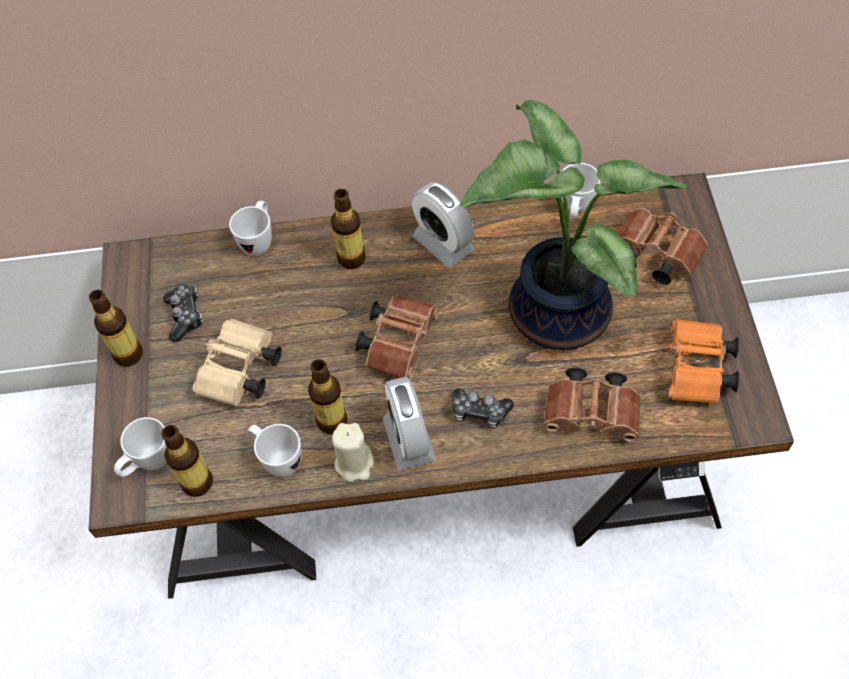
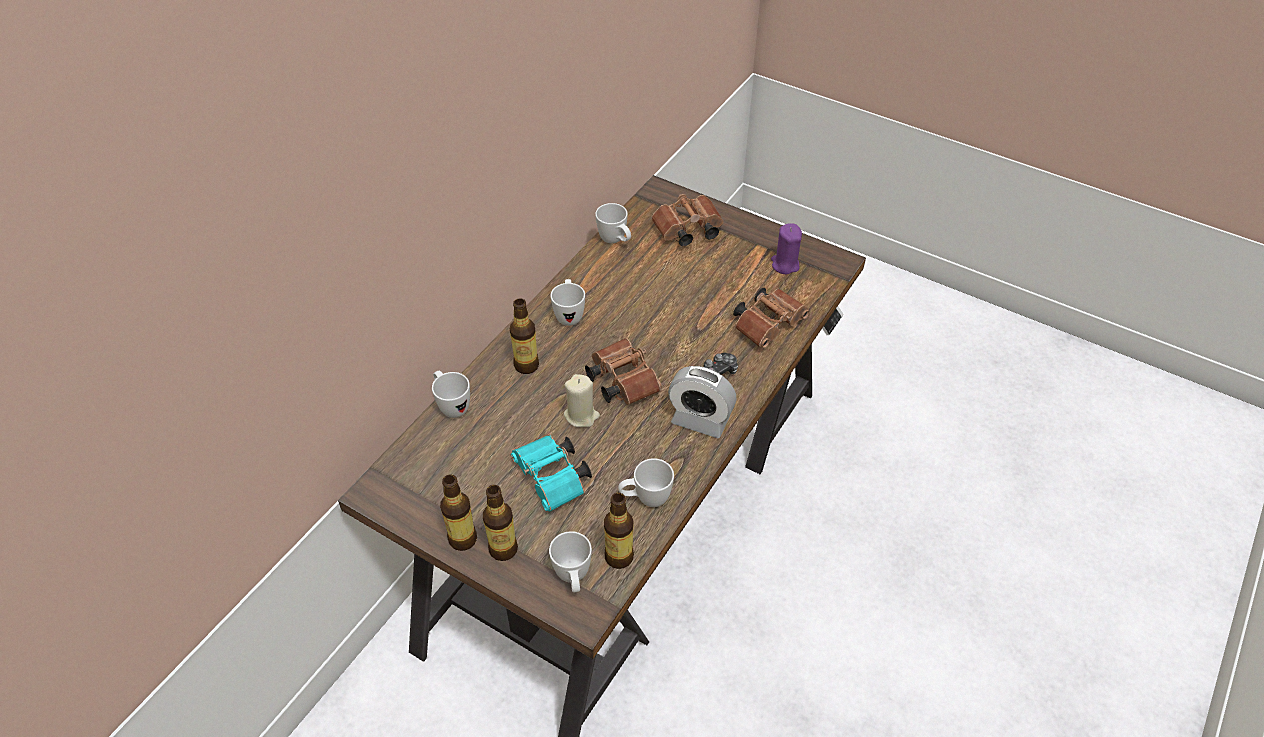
camera: 55 degrees left, 10 degrees down
(185, 316) = (467, 485): game controller -> none
(240, 373) = (553, 481): beige binoculars -> turquoise binoculars
(332, 421) = (646, 452): bottle -> bottle (503, 549)
(354, 463) = (690, 459): beige candle -> beige candle (581, 415)
(443, 243) = (569, 314): alarm clock -> white mug
(552, 311) = (677, 297): potted plant -> none
(697, 372) = (785, 264): orange binoculars -> purple candle

